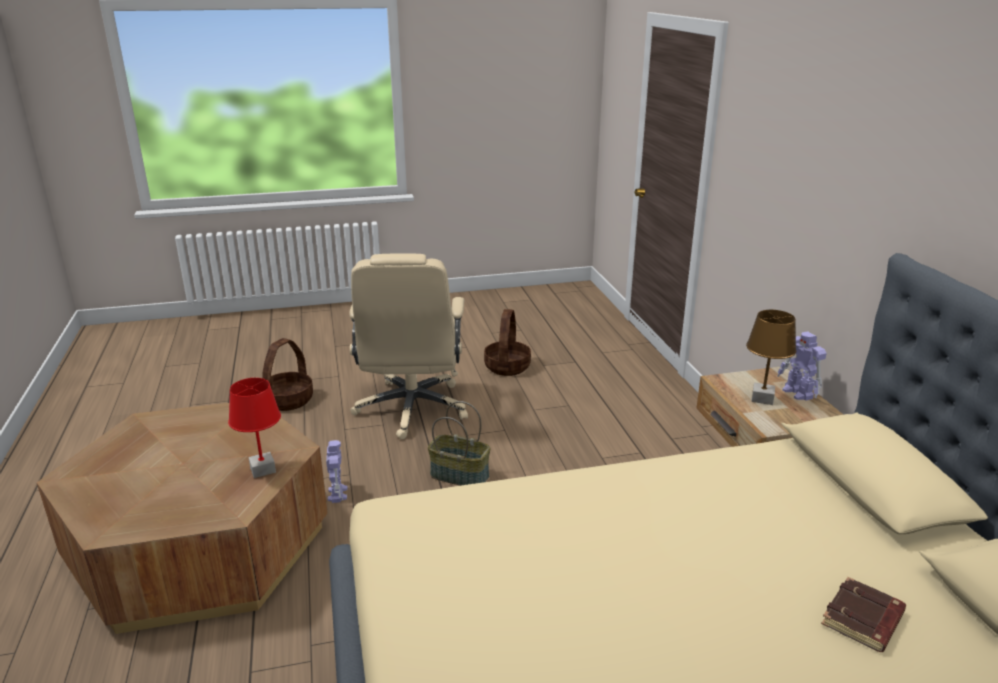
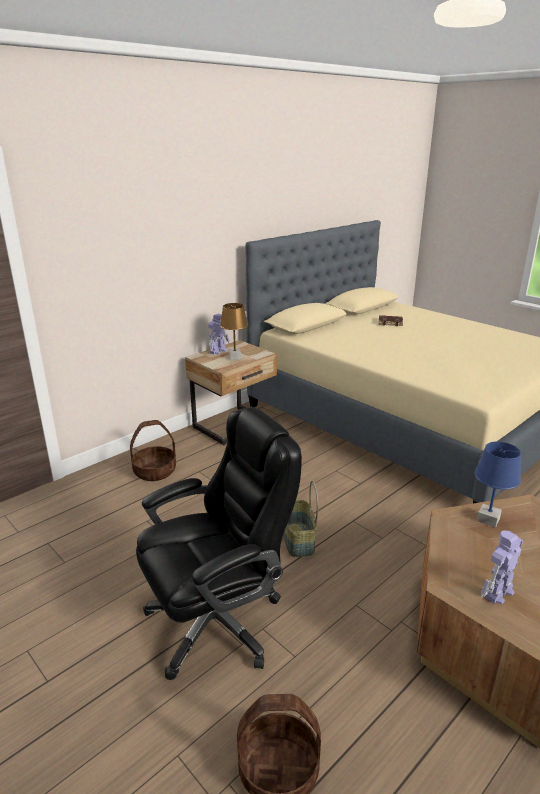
camera: 120 degrees left, 0 degrees up
(262, 470) = (488, 519): red table lamp -> blue table lamp
(337, 493) = (384, 597): toy robot -> toy robot (497, 592)
(412, 409) = (218, 621): beige office chair -> black office chair
(507, 367) = (79, 587): basket -> basket (155, 471)

